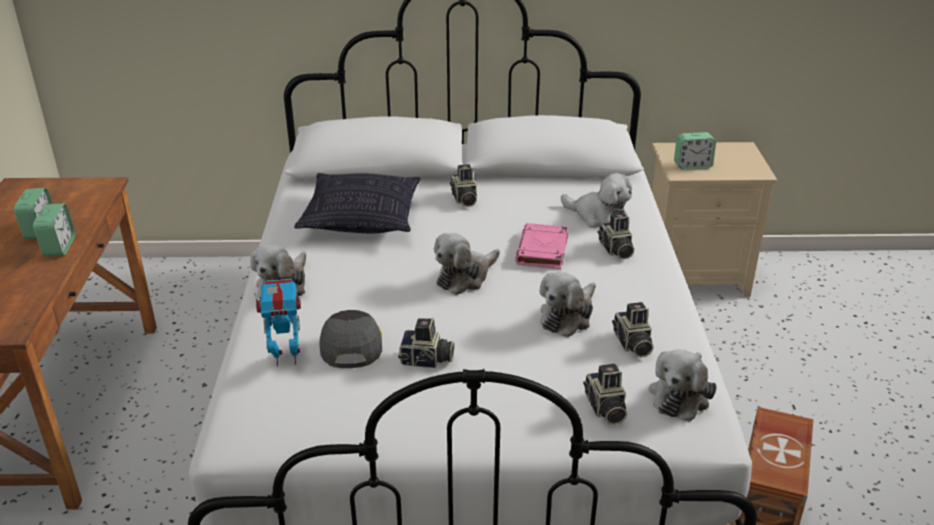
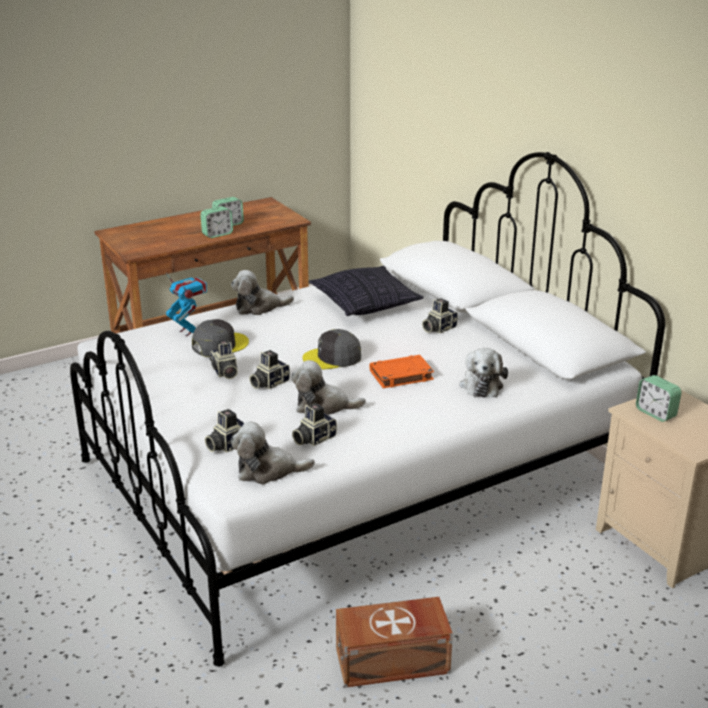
camera: 60 degrees right, 5 degrees down
(465, 277) = (333, 358): plush toy -> grey cap
(542, 251) = (400, 375): pink book -> orange book
(615, 250) = (437, 403): camera -> camera (268, 383)

